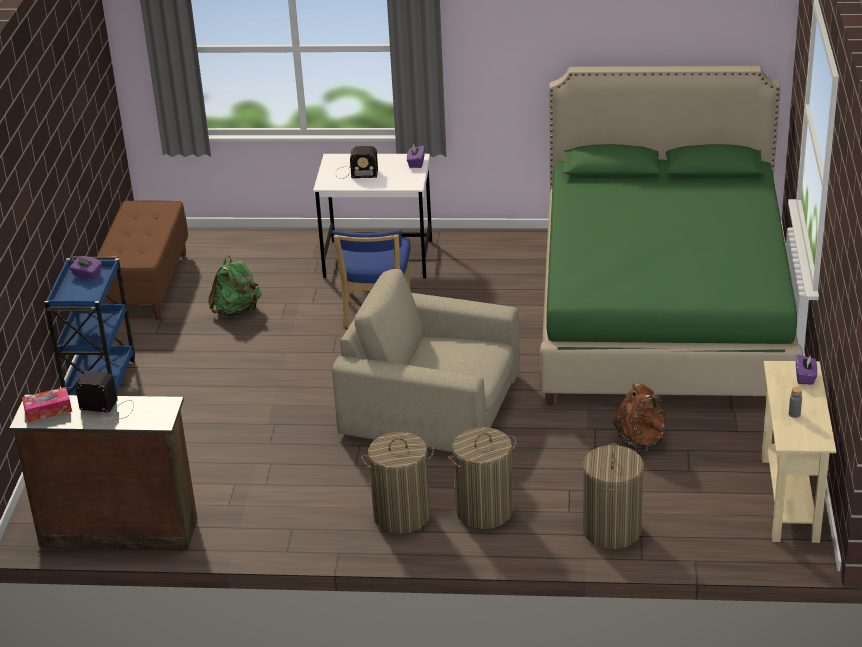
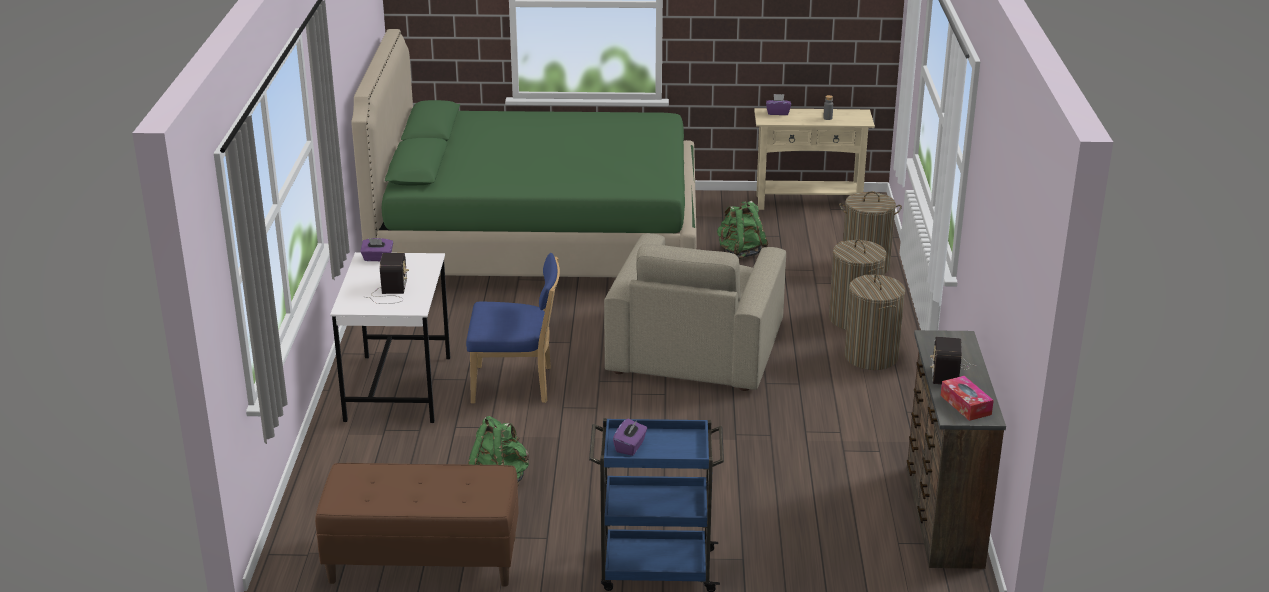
camera: 95 degrees left, 5 degrees down
(641, 440) = (740, 253): brown backpack -> green backpack

